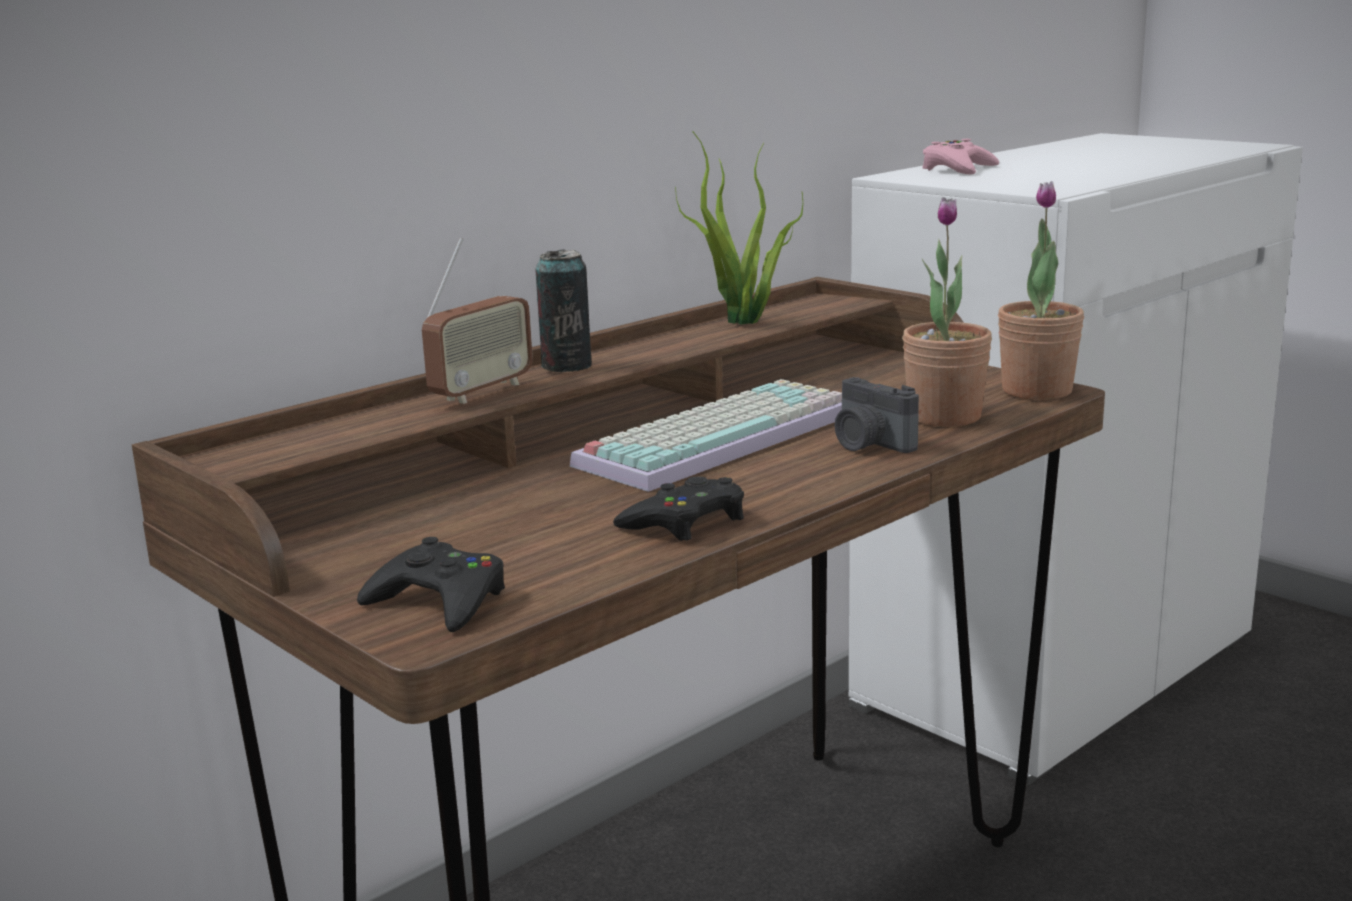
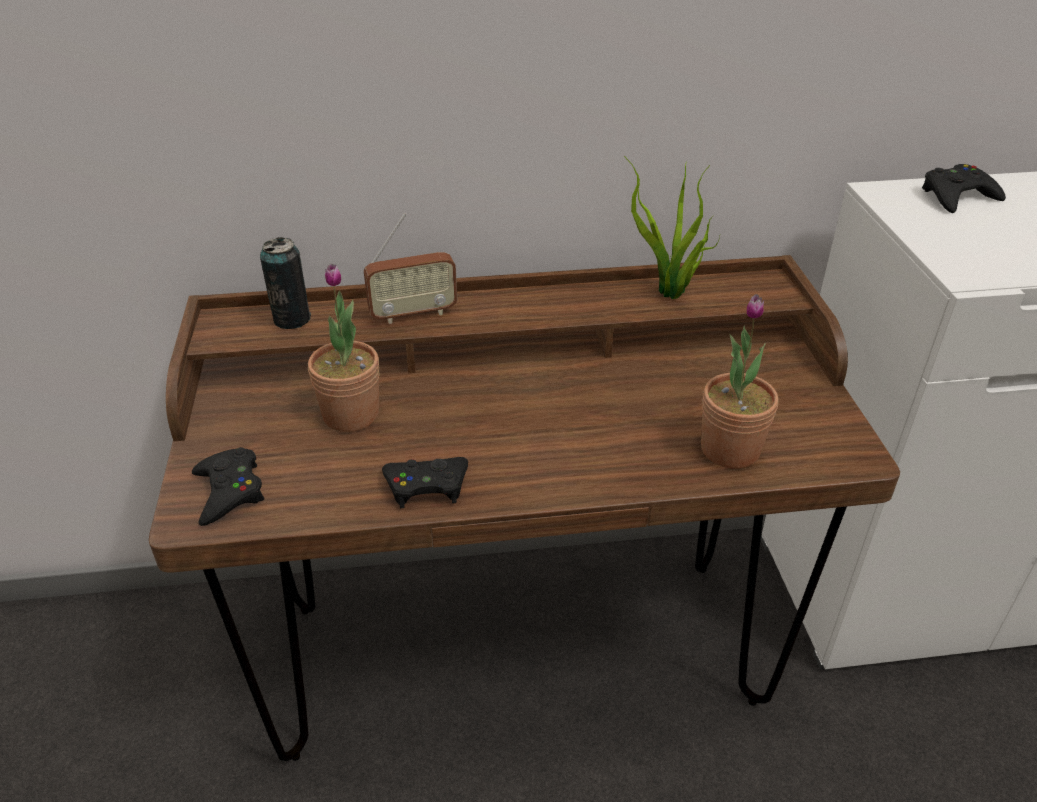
camera: 35 degrees right, 20 degrees up
(566, 366) = (495, 304): can -> can (292, 319)
(719, 436) = (558, 399): keyboard -> none
(869, 444) = (636, 457): camera -> none
(958, 169) = (957, 196): pink game controller -> black game controller
(1036, 391) = (841, 450): potted plant -> potted plant (351, 415)

